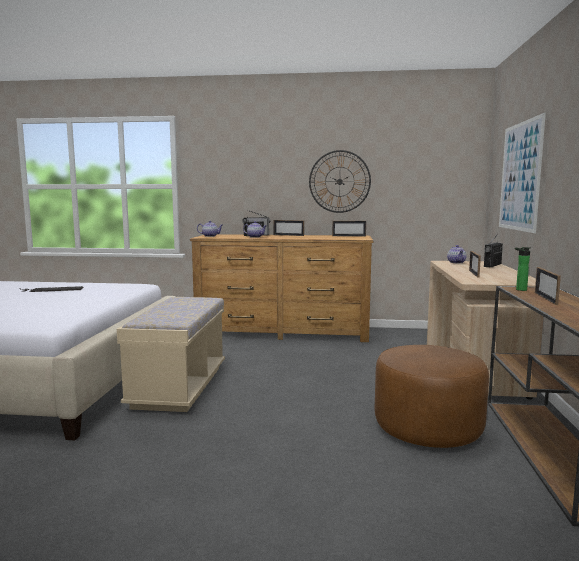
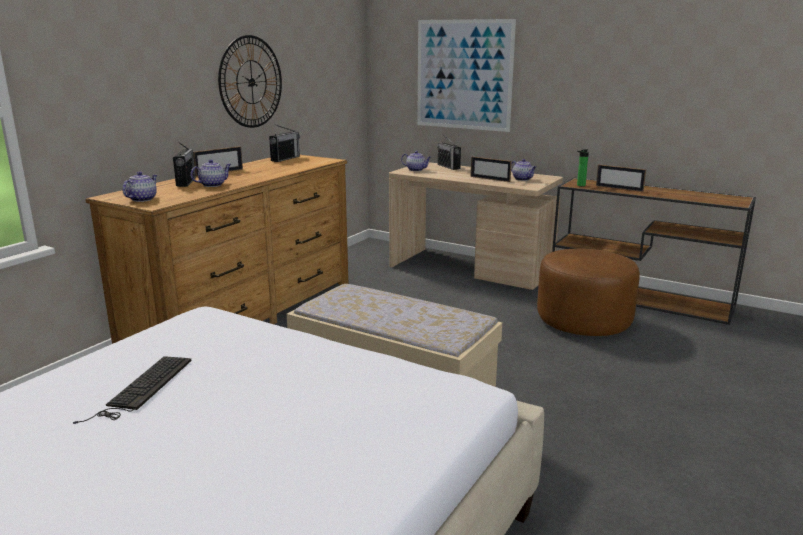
camera: 65 degrees left, 10 degrees up
(349, 236) = (285, 159): picture frame -> radio
(499, 279) = (523, 179): none -> teapot

